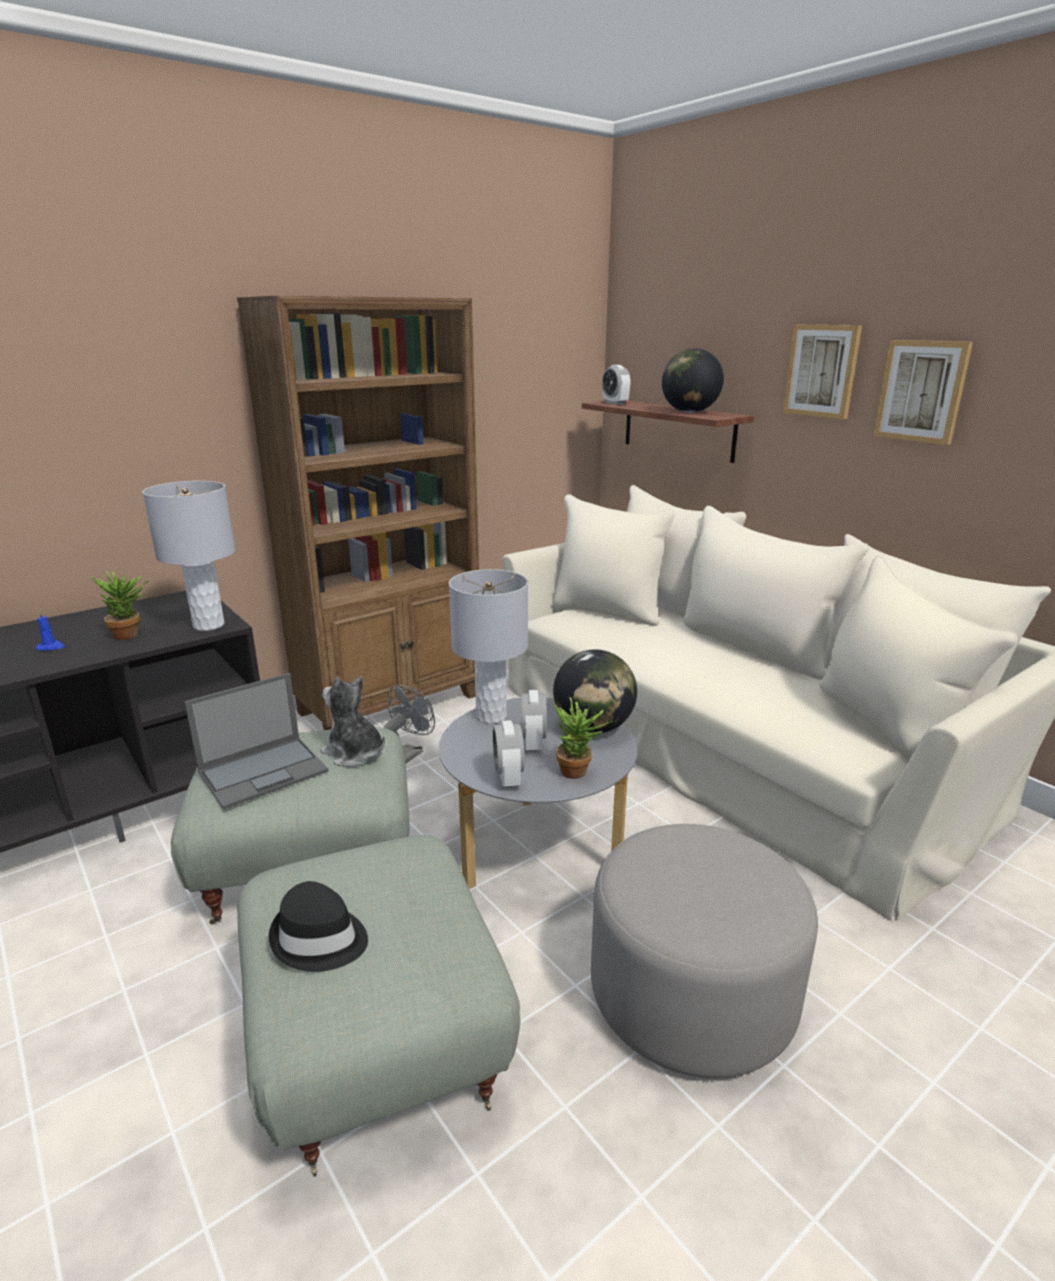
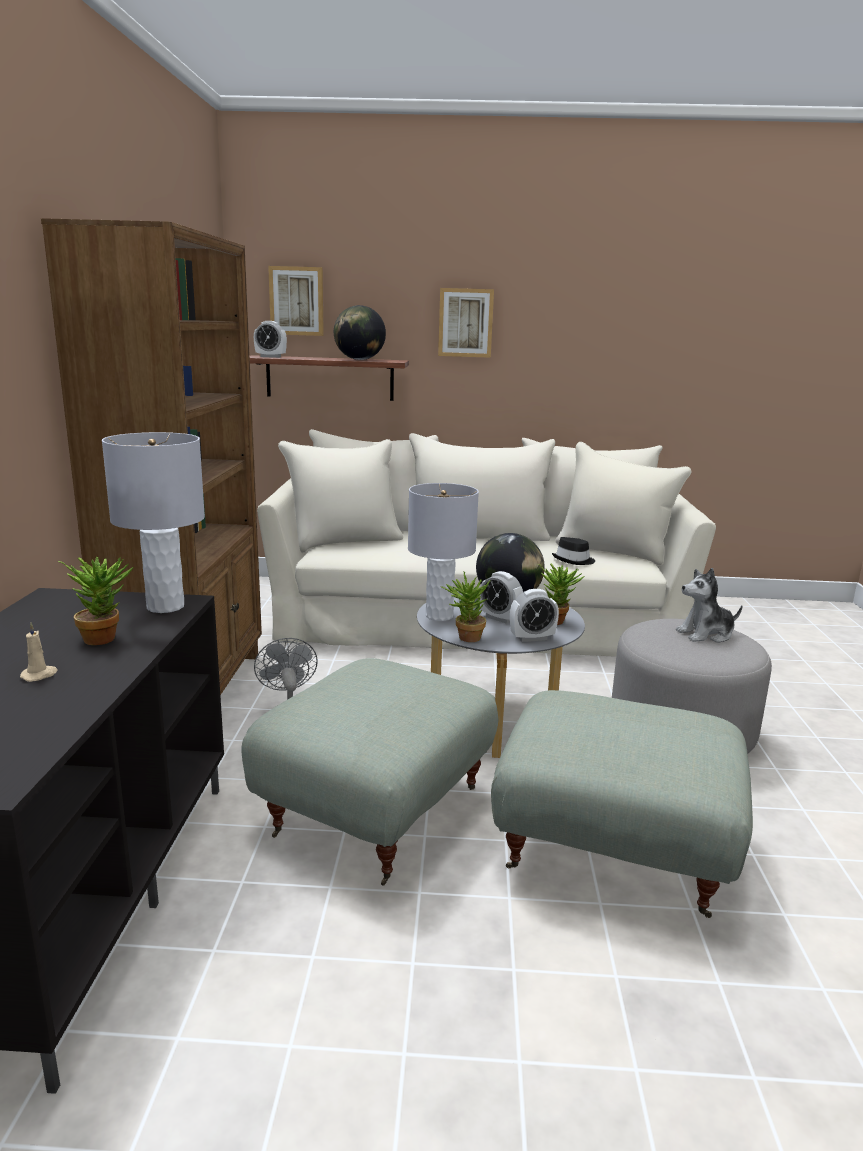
camera: 50 degrees left, 5 degrees down
(51, 647) = (40, 675): blue candle -> beige candle
(264, 771) = (370, 710): laptop -> none
(319, 940) = (637, 750): black hat -> black hat (574, 560)
(354, 753) = (399, 674): plush toy -> plush toy (706, 634)
(458, 747) = (465, 638): none -> potted plant
(508, 778) = (532, 638): alarm clock -> alarm clock turned 45 degrees counterclockwise
(921, 391) = (543, 335): picture -> picture (296, 301)

